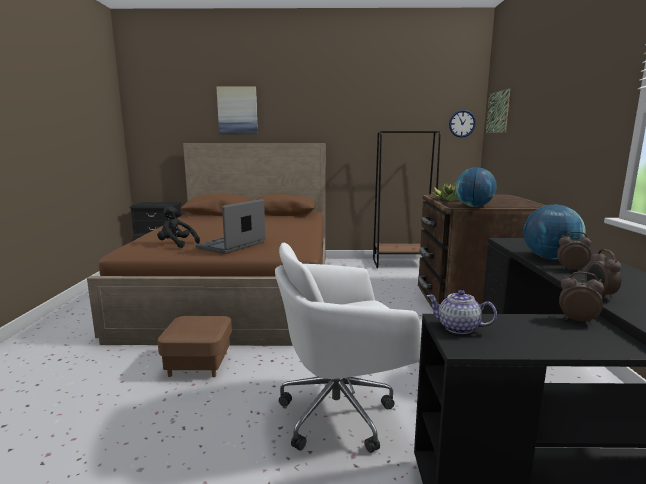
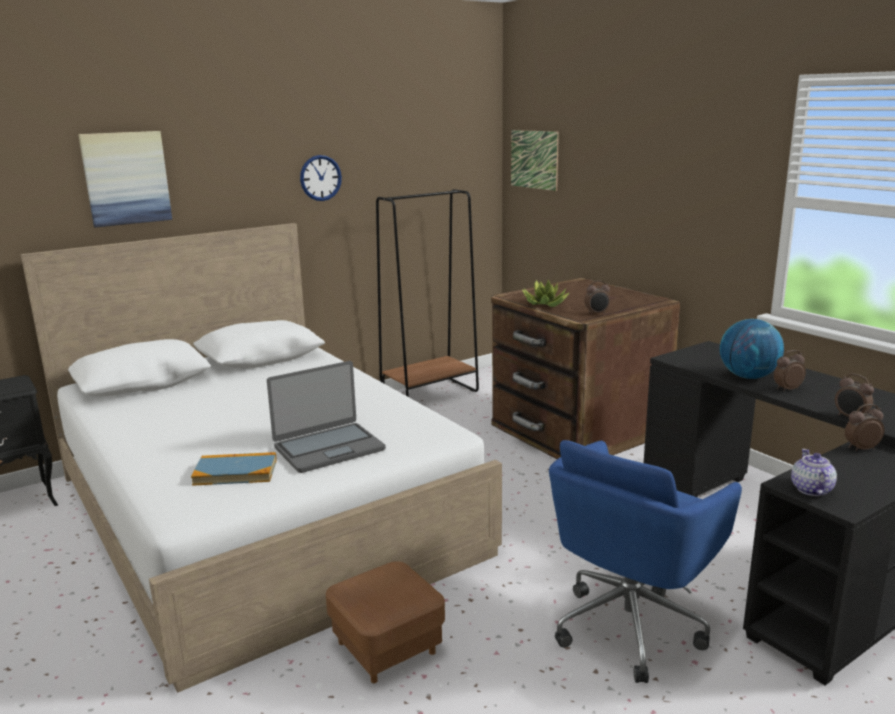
camera: 35 degrees left, 5 degrees up
(176, 244) = (235, 472): black plush toy -> book
(232, 245) = (328, 448): laptop -> laptop turned 120 degrees counterclockwise
(241, 290) = (262, 512): brown bed -> white bed
(342, 414) = (631, 626): white office chair -> blue office chair
(458, 328) = (810, 489): teapot -> teapot turned 105 degrees clockwise
(462, 123) = (477, 172): wall clock -> wall clock (320, 178)
(473, 206) = (597, 314): globe -> alarm clock

